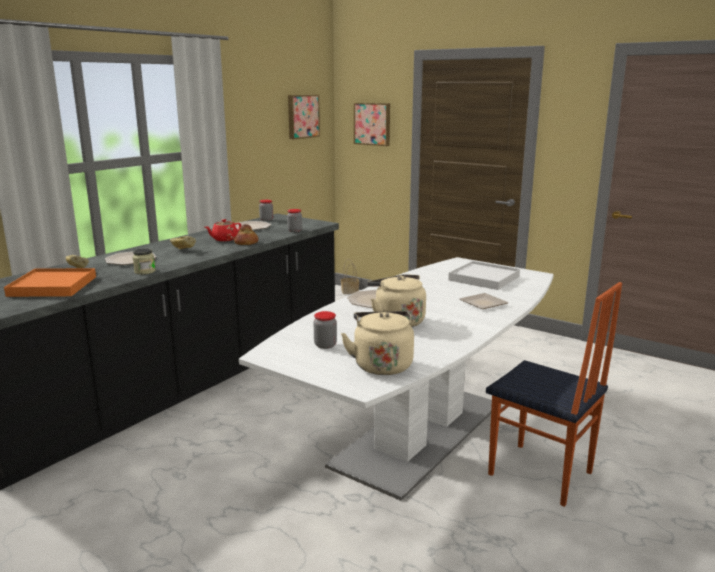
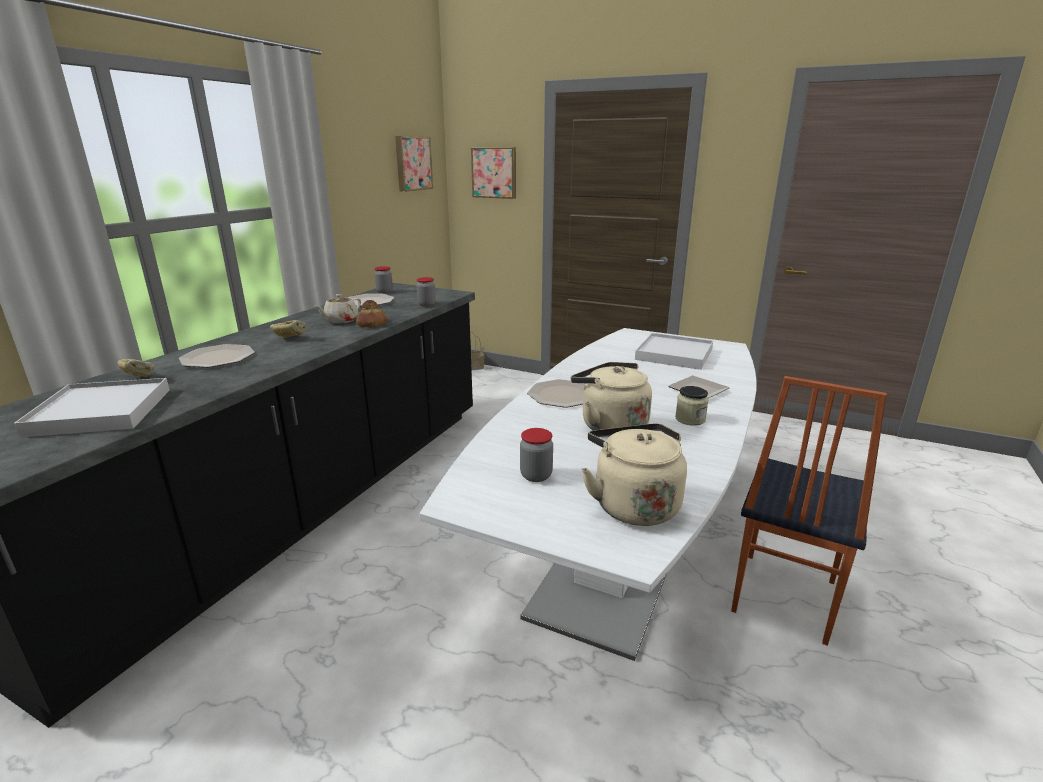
camera: 10 degrees left, 5 degrees up
(53, 286) = (101, 411): orange tray -> white tray
(144, 271) = (243, 376): jar -> jar (690, 419)
(224, 239) = (341, 320): red teapot -> beige teapot
(540, 475) = (781, 596): chair -> chair turned 90 degrees clockwise

